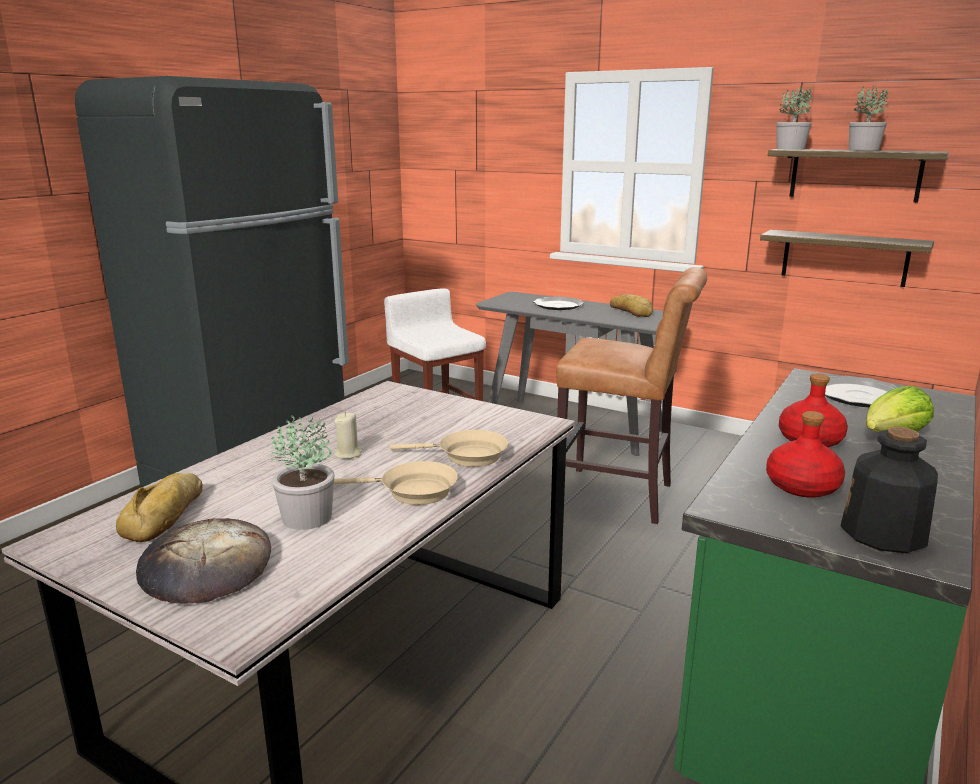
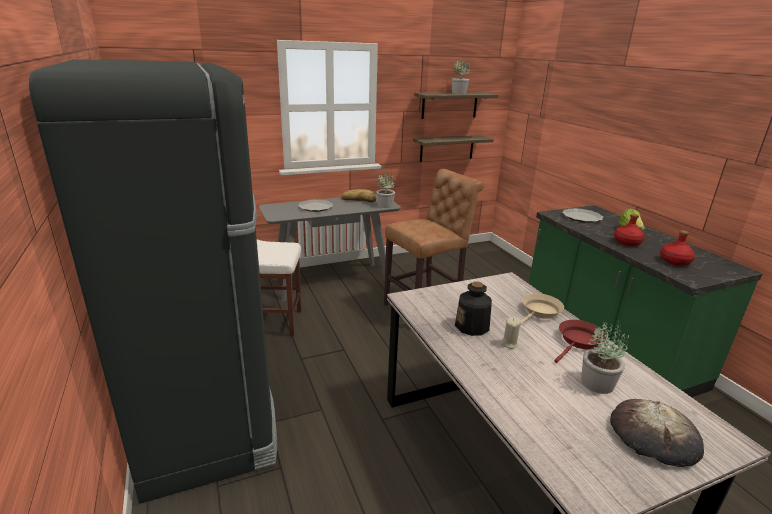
camera: 55 degrees left, 5 degrees up
(167, 514) = (566, 436): bread -> none
(412, 491) = (578, 341): beige frying pan -> red frying pan
(790, 149) = (429, 93): potted plant -> potted plant (385, 205)
(883, 534) = (720, 267): bottle -> bottle (472, 327)

